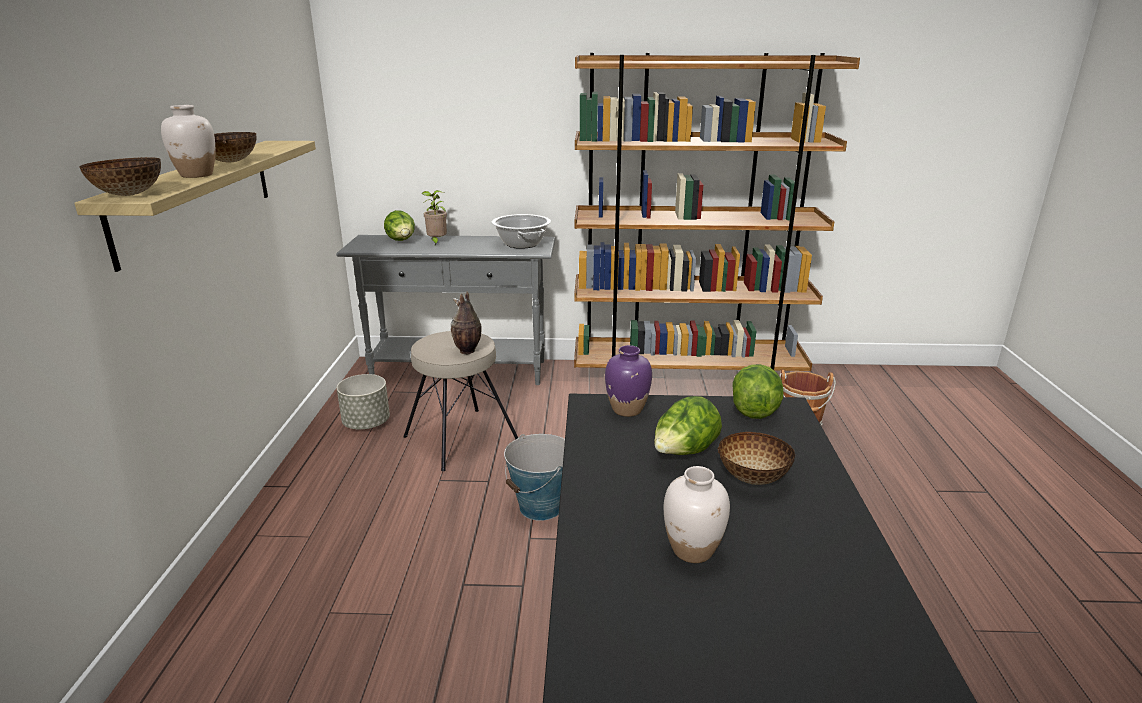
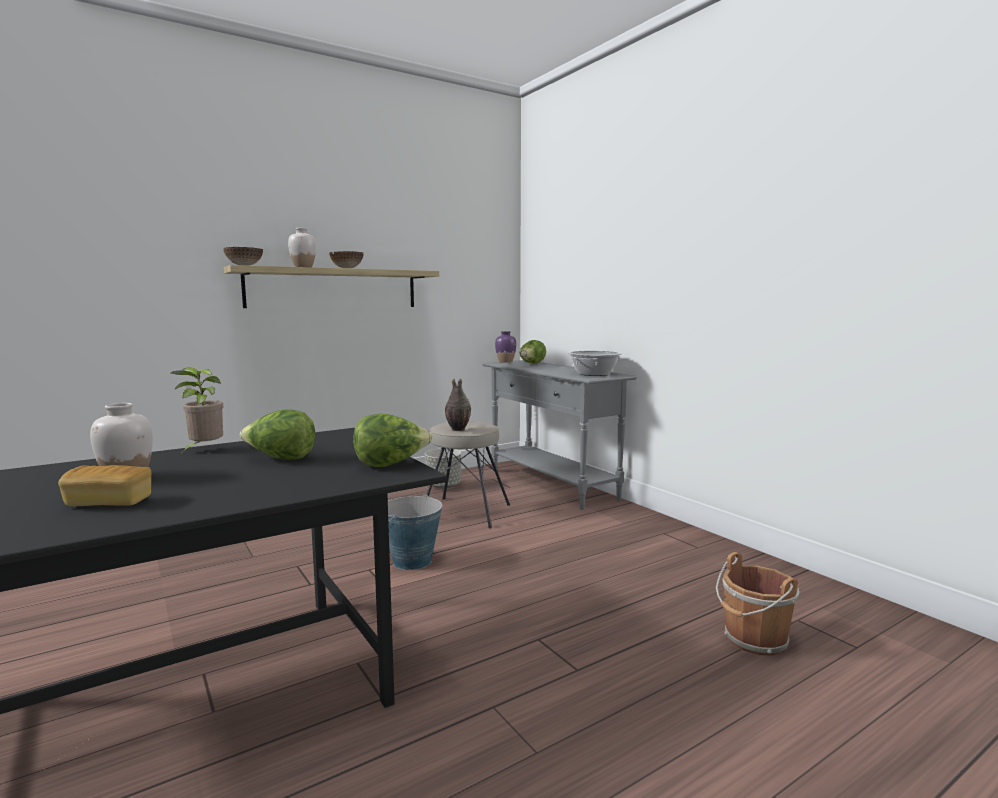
camera: 55 degrees right, 15 degrees down
(436, 242) = (547, 366): potted plant -> potted plant (204, 450)
(627, 409) = (342, 439): purple vase -> purple vase (505, 362)
(687, 377) = (720, 557): brown bookcase -> none
(753, 477) = (253, 478): bowl -> none
(794, 565) = (109, 503): none -> bread

